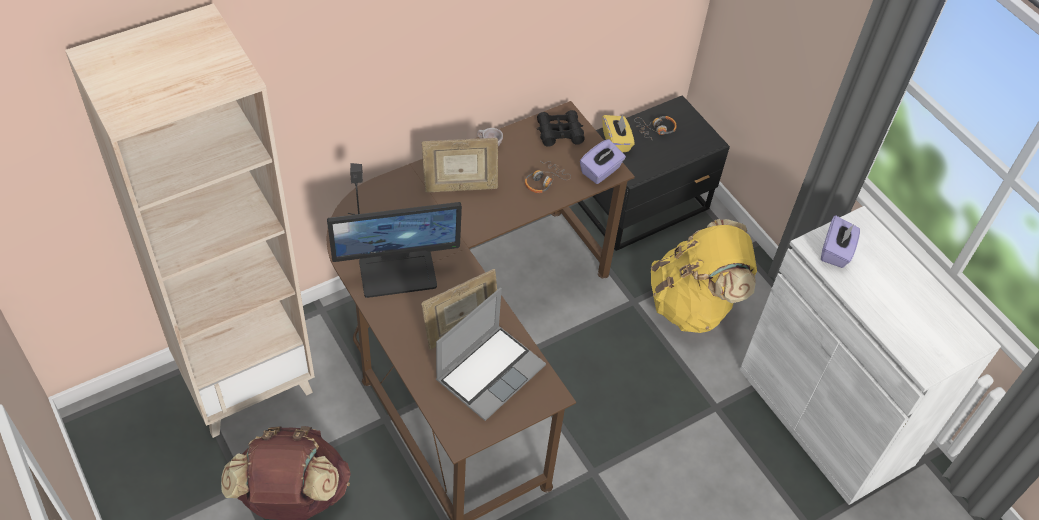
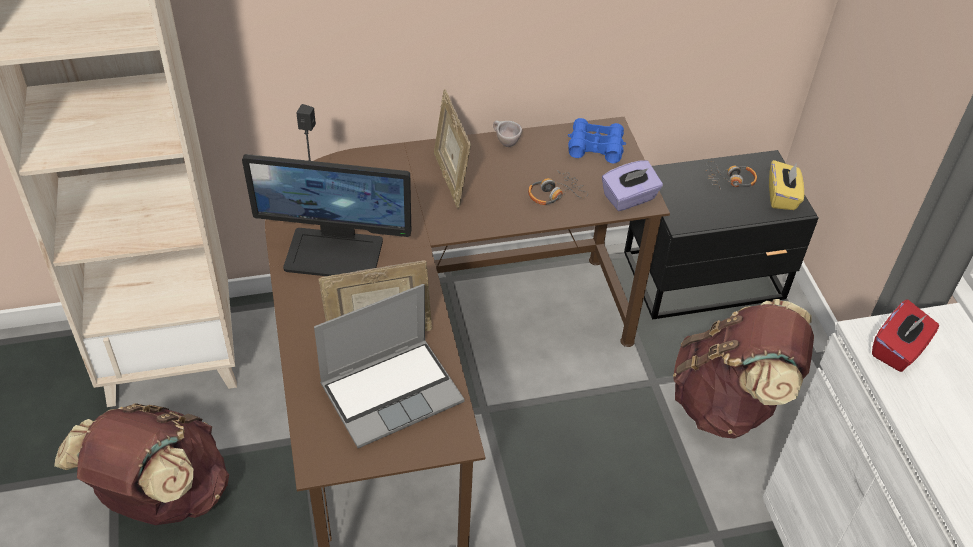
camera: 20 degrees right, 5 degrees down
(460, 187) = (450, 179): picture frame -> picture frame turned 60 degrees clockwise
(559, 132) = (595, 147): black binoculars -> blue binoculars
(616, 142) = (676, 183): yellow tissue box -> yellow tissue box (782, 196)
(693, 304) = (729, 403): yellow backpack -> brown backpack
(836, 251) = (898, 350): purple tissue box -> red tissue box

